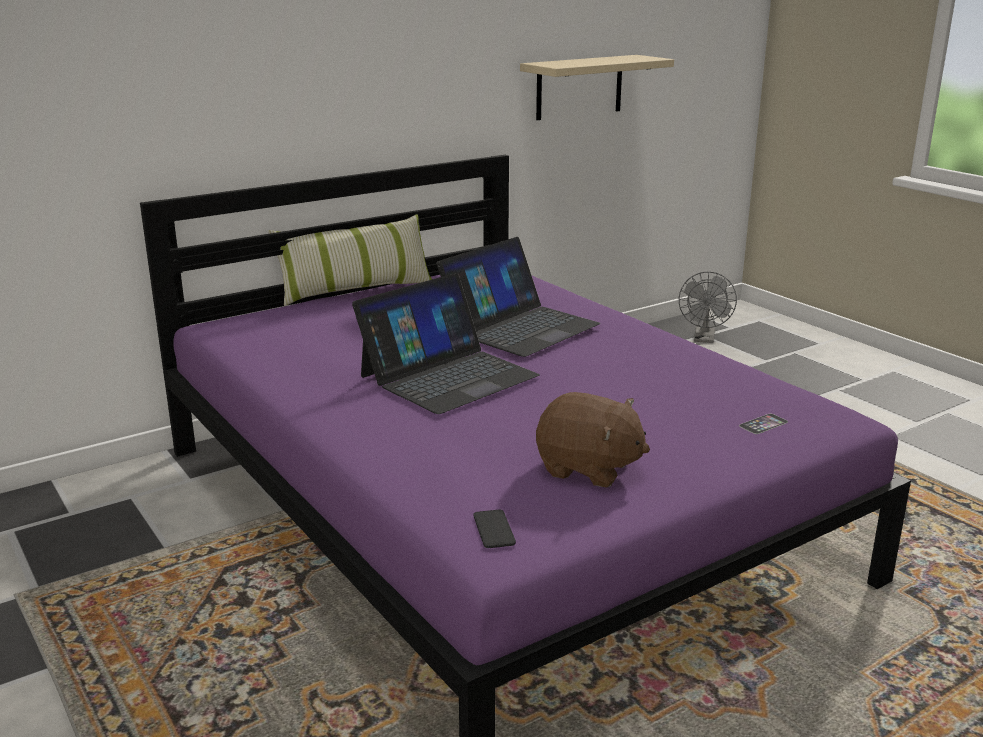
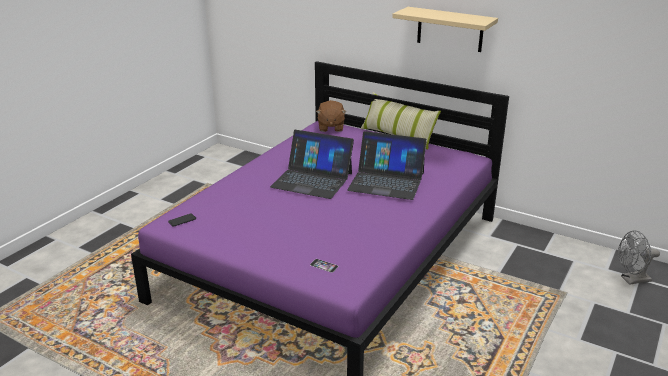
camera: 65 degrees right, 5 degrees up
(579, 87) = (582, 69): beige shelf -> beige shelf (450, 29)
(588, 469) = (245, 229): brown plush toy -> brown plush toy (330, 127)

